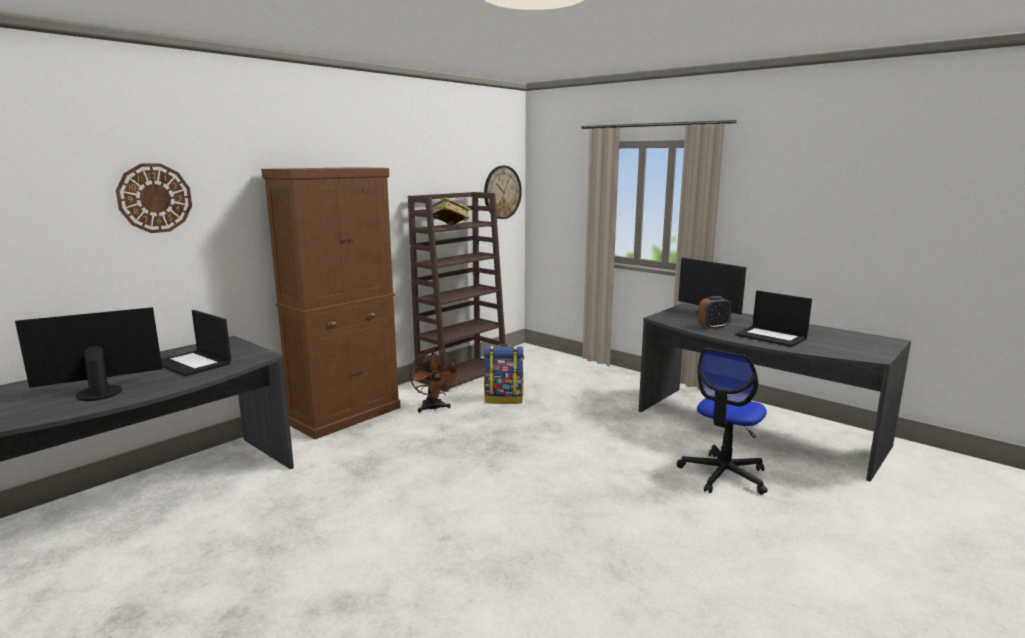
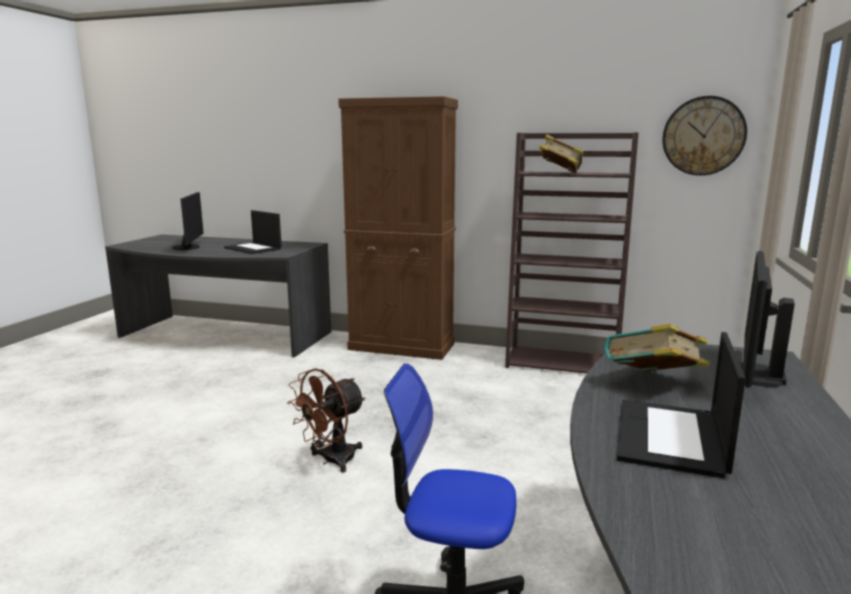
camera: 65 degrees right, 0 degrees up
(99, 392) = (189, 247): monitor -> monitor turned 45 degrees clockwise
(154, 198) = (284, 125): wall clock -> none
(194, 363) = (254, 248): laptop -> laptop turned 60 degrees counterclockwise
(433, 408) = (456, 372): brown fan -> brown fan (331, 461)
(504, 399) = (525, 397): backpack -> none
(713, 327) = (653, 383): alarm clock -> book

